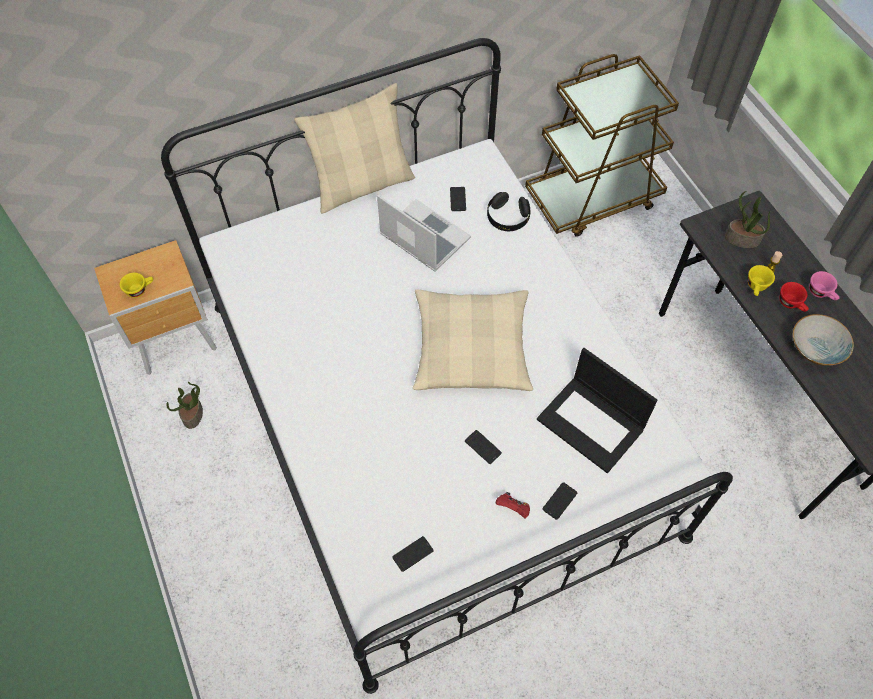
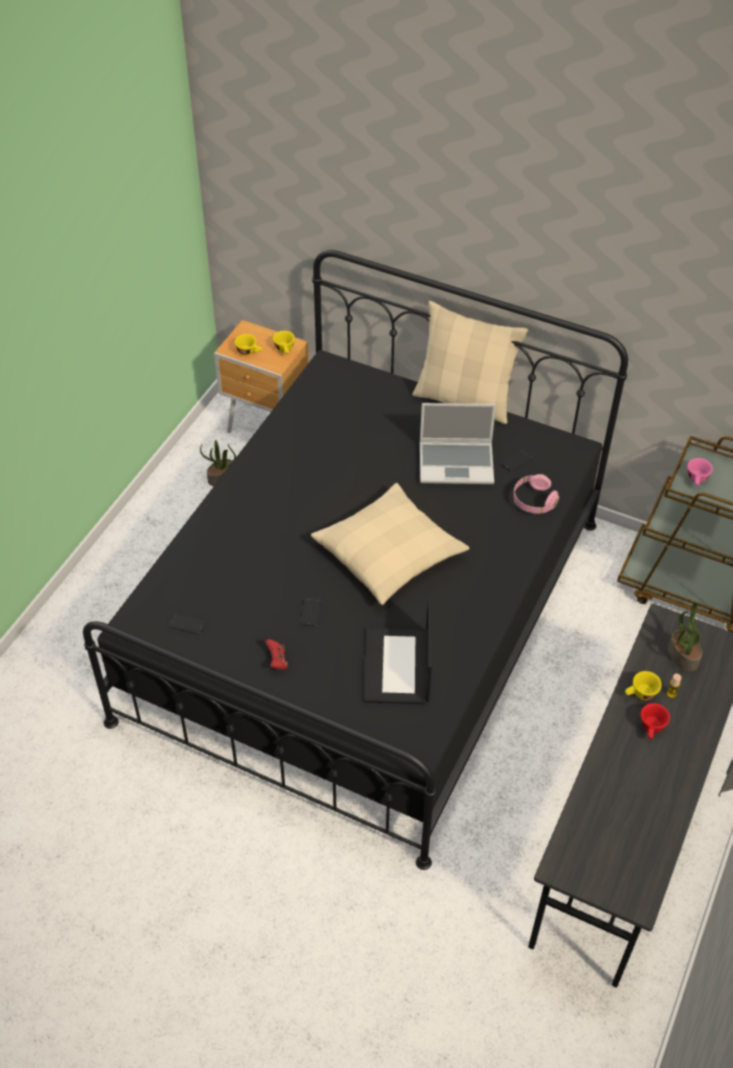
camera: 50 degrees right, 10 degrees down
(167, 262) = (285, 350): none -> yellow cup
(423, 237) = (457, 463): laptop -> laptop turned 90 degrees clockwise
(436, 414) = (365, 617): white bed -> black bed
(507, 218) = (533, 501): black headphones -> pink headphones
(559, 501) = (310, 686): phone -> none
(815, 349) = (622, 771): bowl -> none
(821, 293) = (689, 745): pink cup -> pink cup (697, 480)

